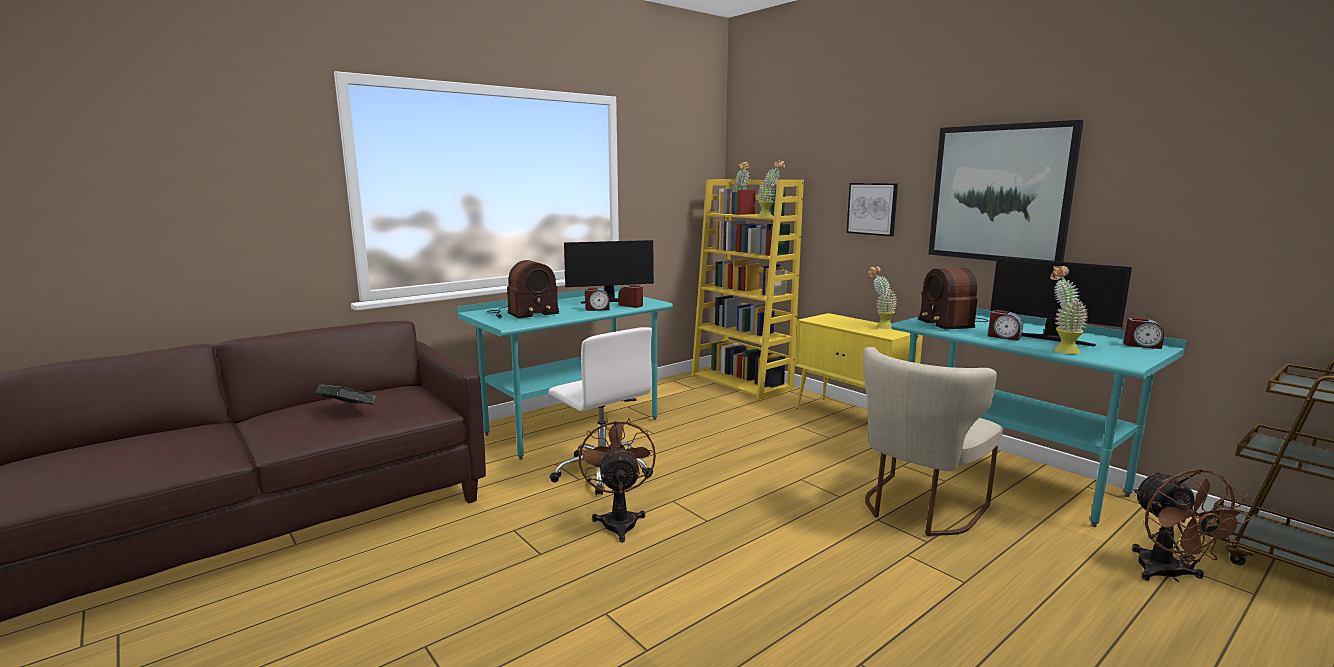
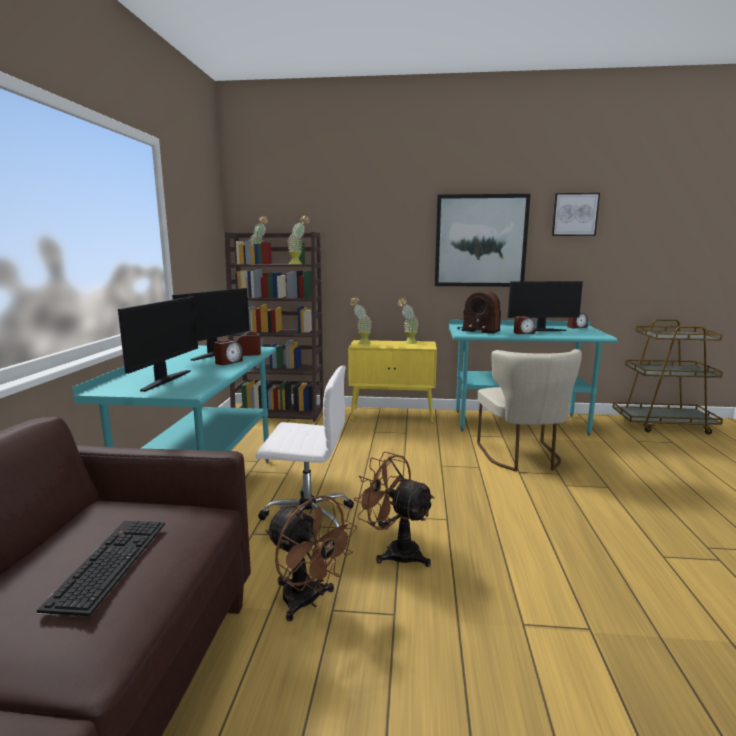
camera: 45 degrees left, 0 degrees up
(348, 411) = (108, 562): book -> keyboard
(522, 314) = (165, 380): radio -> monitor
(742, 382) = (280, 412): yellow bookcase -> brown bookcase
(872, 209) = (384, 255): picture -> picture (574, 214)
(1060, 350) = (563, 335): potted plant -> potted plant (361, 343)
(1168, 575) = (644, 446): brown fan -> brown fan (308, 602)

